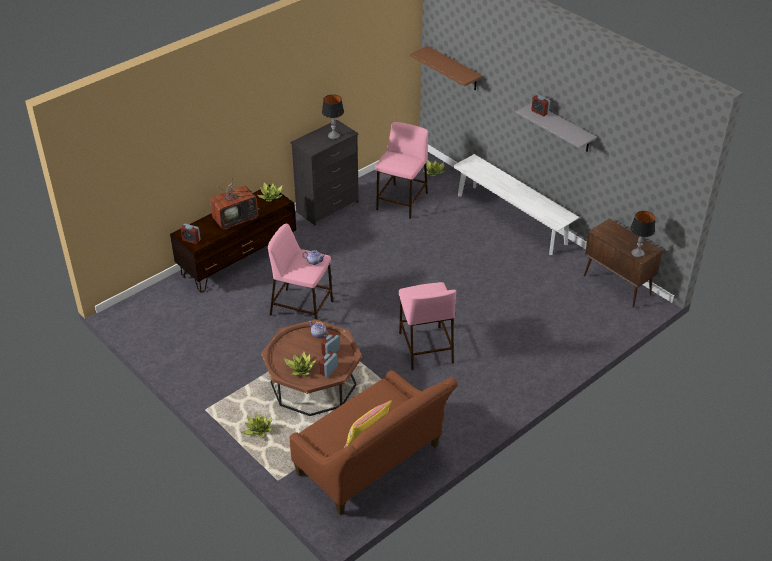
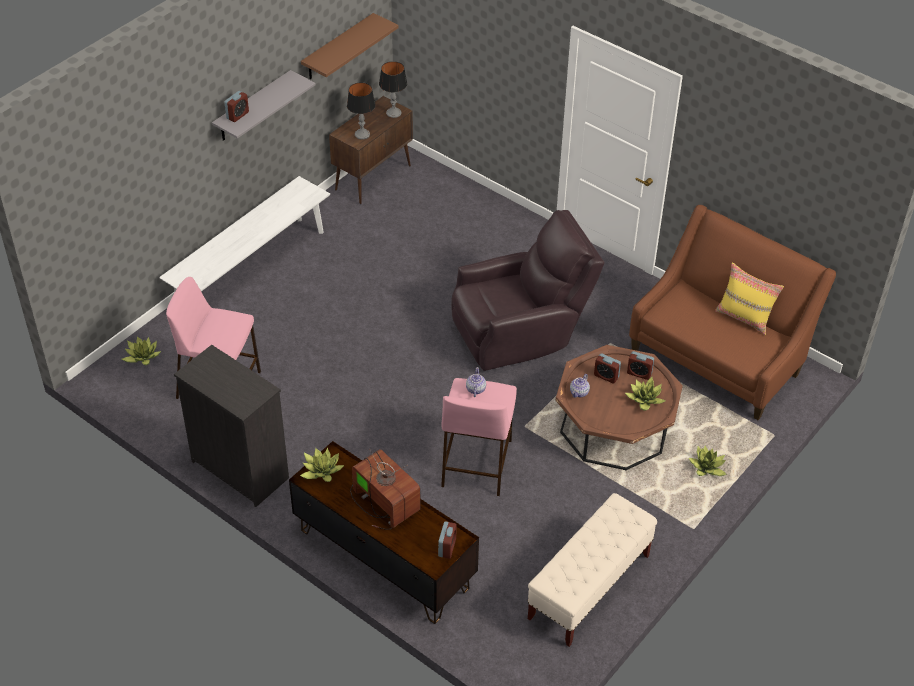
camera: 100 degrees left, 5 degrees up
(178, 347) = (589, 587): none -> beige bench
(333, 136) = (222, 371): table lamp -> table lamp (362, 135)
(425, 347) = (520, 332): pink stool -> brown armchair
(454, 69) = (95, 214): brown shelf -> brown shelf (338, 47)

